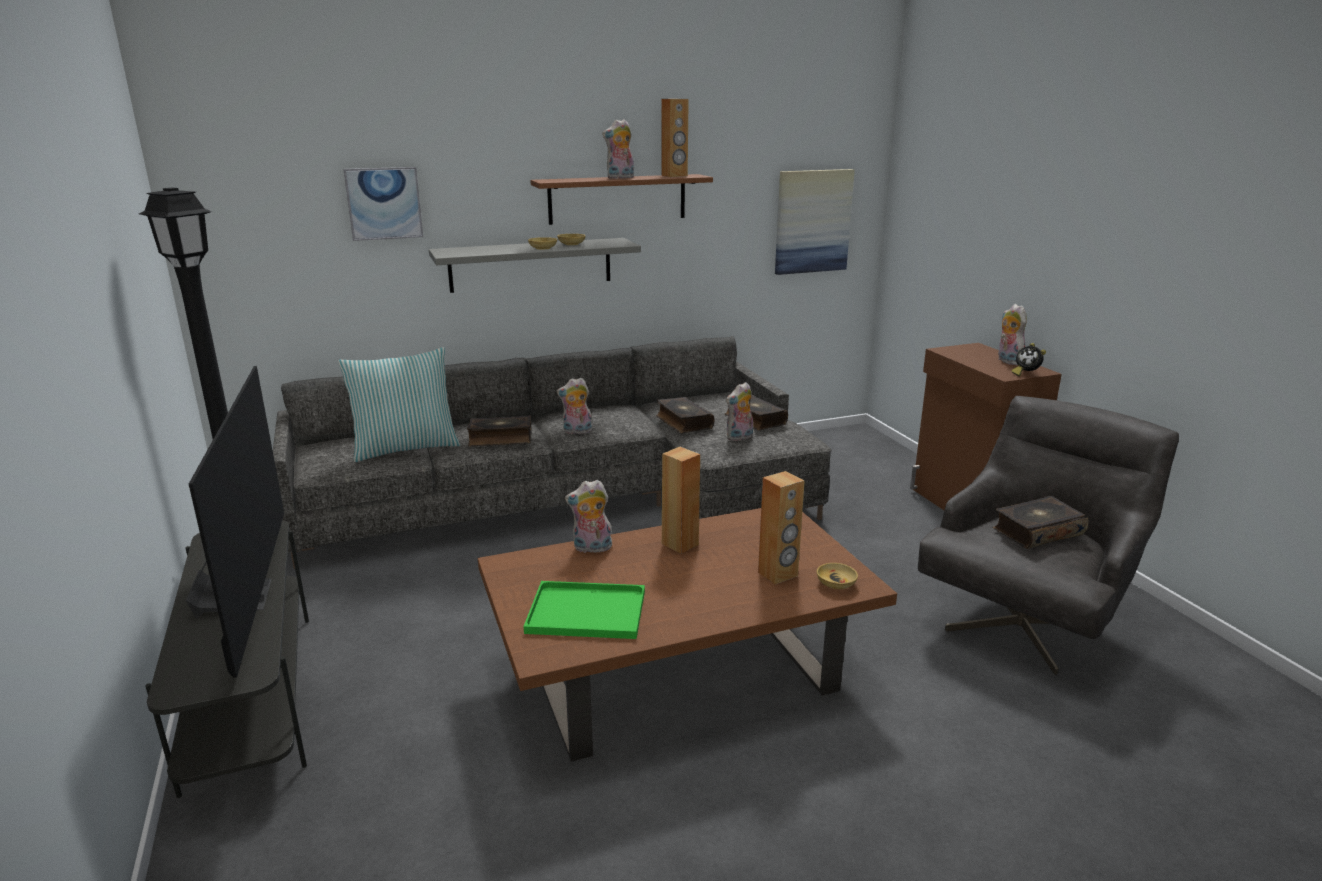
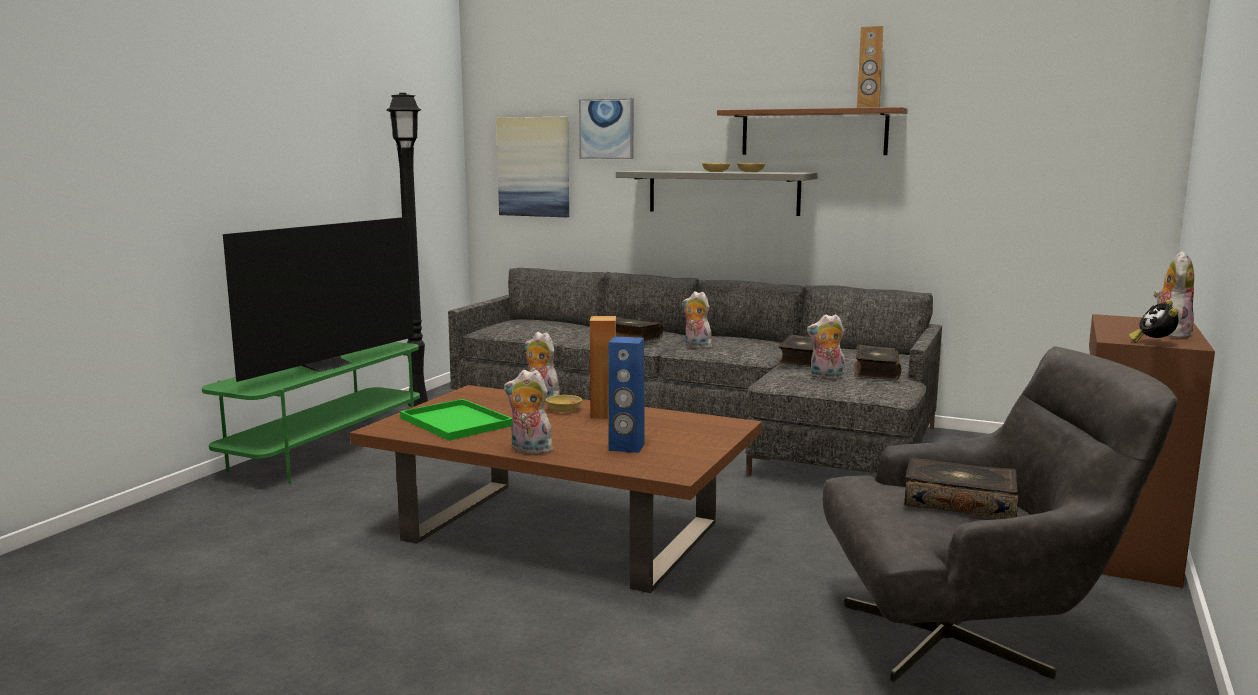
camera: 45 degrees right, 10 degrees down
(252, 696) = (327, 449): grey tv stand -> green tv stand
(405, 448) = (560, 331): pillow -> none
(620, 178) = (807, 108): plush toy -> plush toy (529, 450)
(778, 574) = (626, 447): brown speaker -> blue speaker
(812, 221) = (1063, 169): picture -> picture (534, 167)
(835, 583) = (655, 465): beige bowl -> beige bowl (563, 410)

